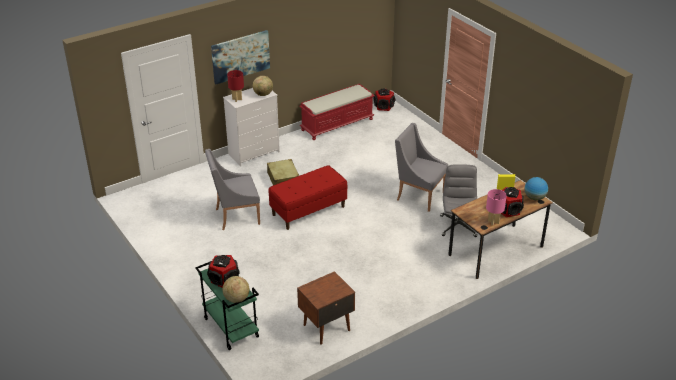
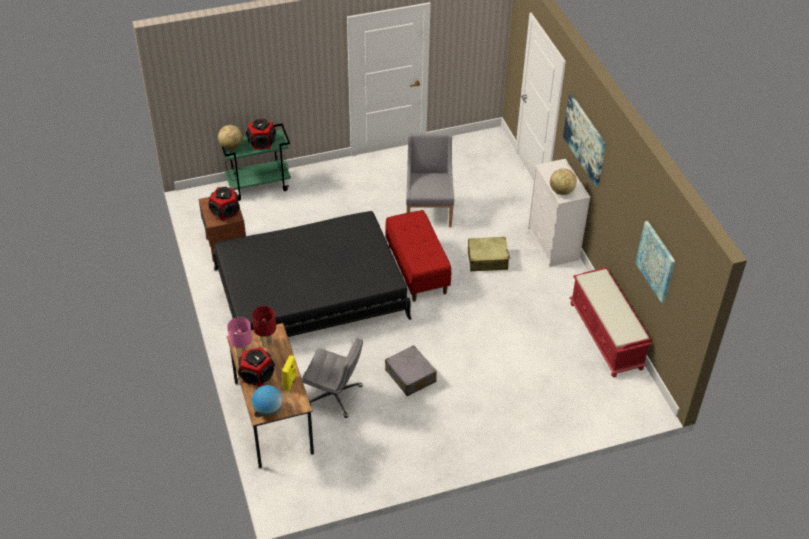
camera: 105 degrees right, 10 degrees up
(237, 99) = (555, 168): red table lamp -> red table lamp (266, 342)
(344, 36) = (656, 261): none -> picture
(361, 260) = (311, 293): none -> black bed
(384, 107) = (647, 400): speaker -> speaker (225, 211)
(419, 196) = (410, 376): grey armchair -> grey suitcase

